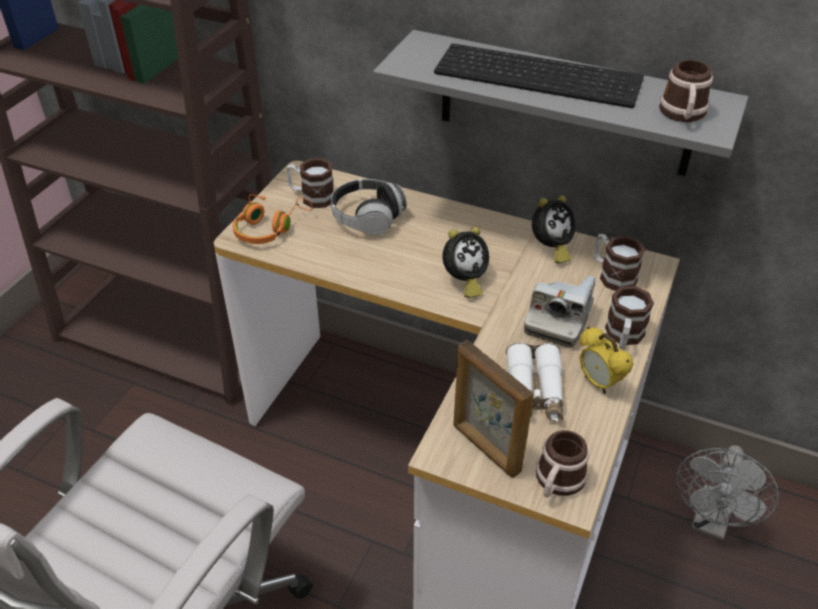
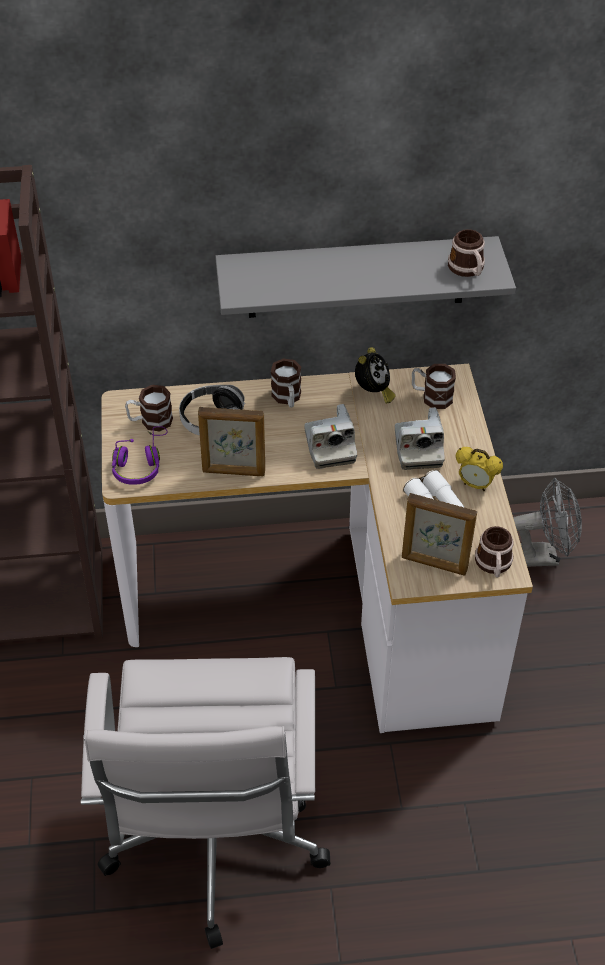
camera: 30 degrees left, 5 degrees up
(270, 228) = (140, 464): orange headphones -> purple headphones
(348, 268) = (234, 472): none -> picture frame
(464, 282) = (329, 446): alarm clock -> camera
(540, 75) = (347, 267): keyboard -> none
(623, 337) = (470, 443): mug -> mug (287, 398)
(711, 522) = (542, 556): grey fan -> grey fan turned 90 degrees counterclockwise

